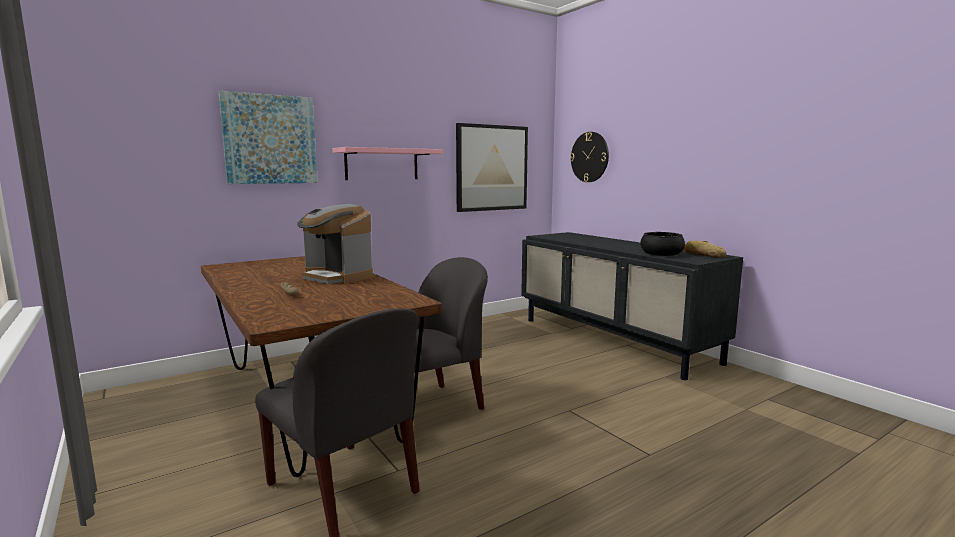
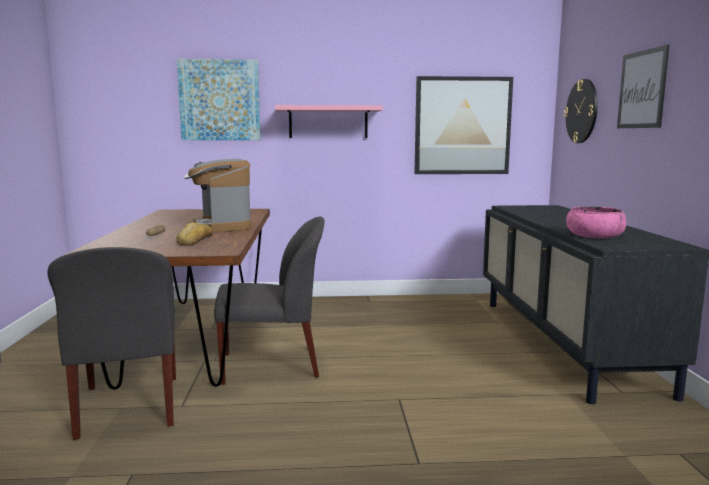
camera: 30 degrees right, 0 degrees up
(659, 143) = (642, 89): none -> picture
(661, 254) = (594, 236): black bowl -> pink bowl
(703, 255) = (653, 242): bread -> bread (193, 241)

